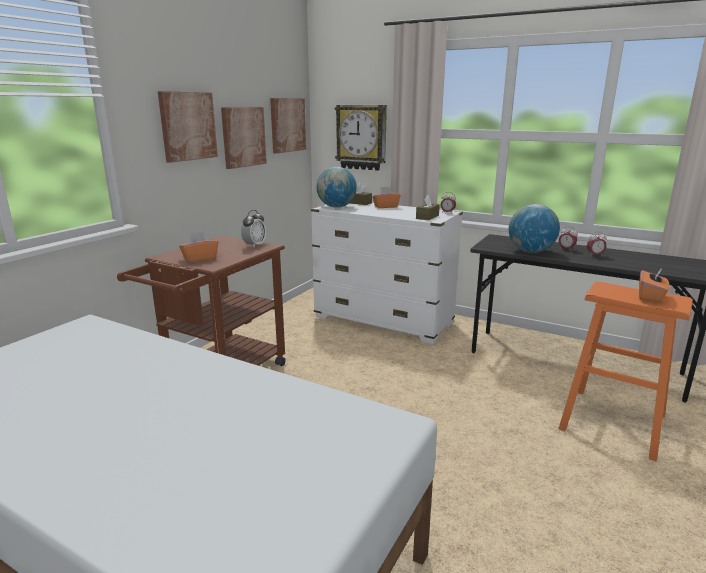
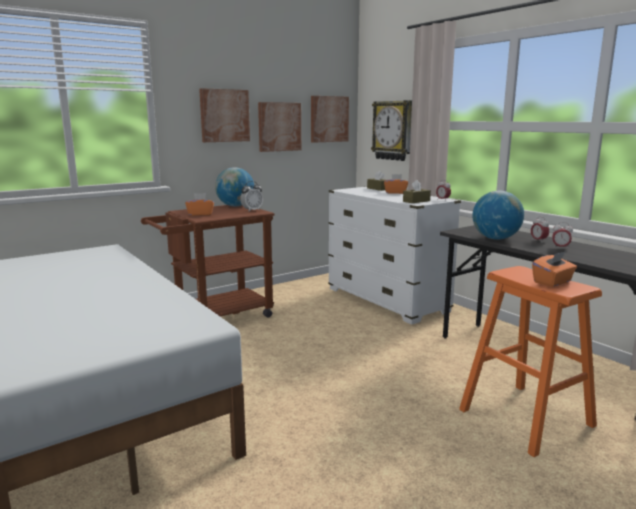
camera: 25 degrees right, 5 degrees down
(336, 207) = (352, 190): globe -> globe (235, 206)

